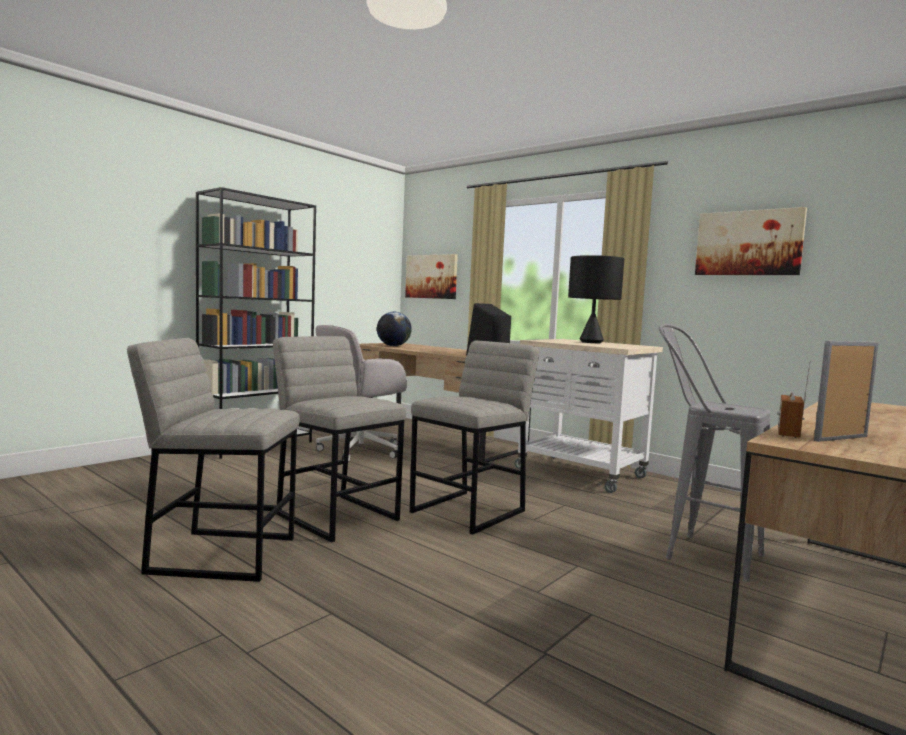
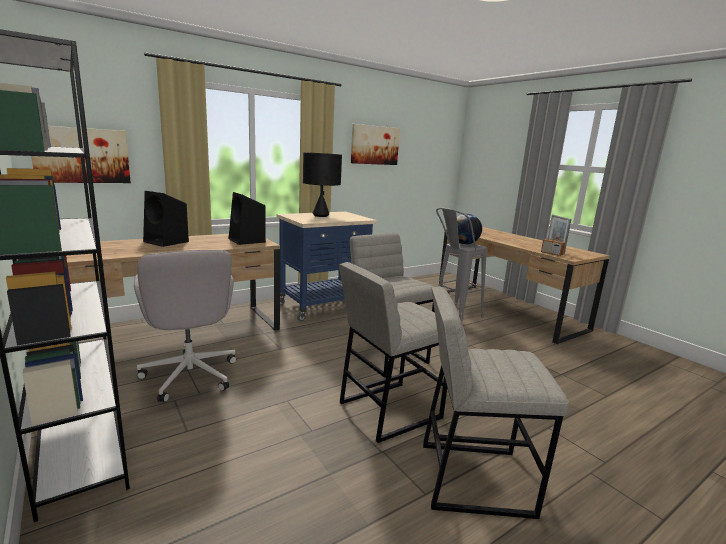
camera: 75 degrees left, 10 degrees up
(219, 555) = (471, 478): grey chair -> grey chair turned 75 degrees clockwise
(393, 346) = (113, 251): globe -> globe (464, 244)
(442, 349) = (167, 242): none -> black speaker
(581, 473) = (323, 306): white cart -> blue cart

